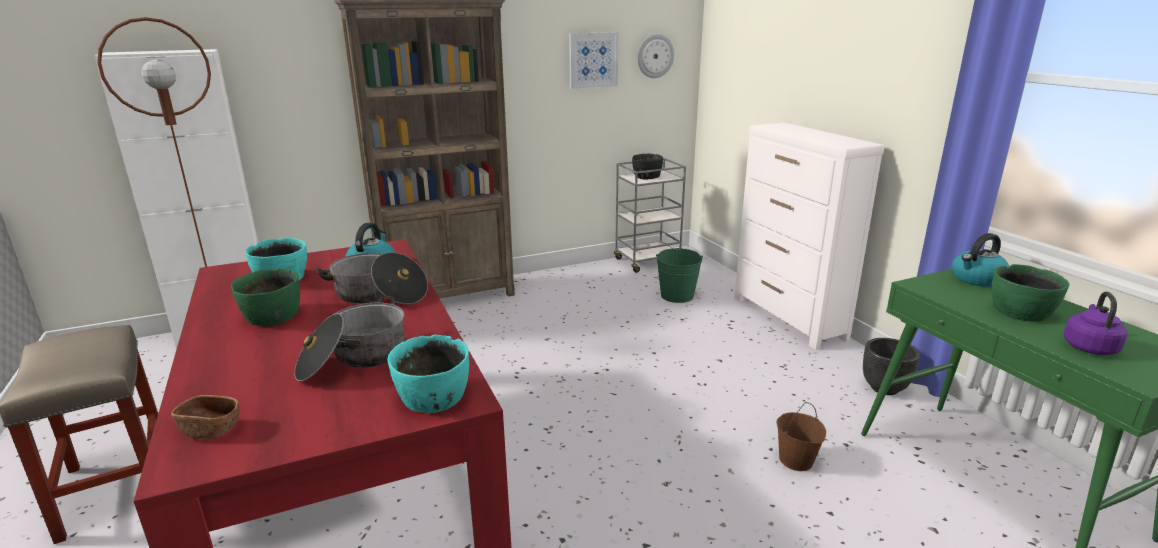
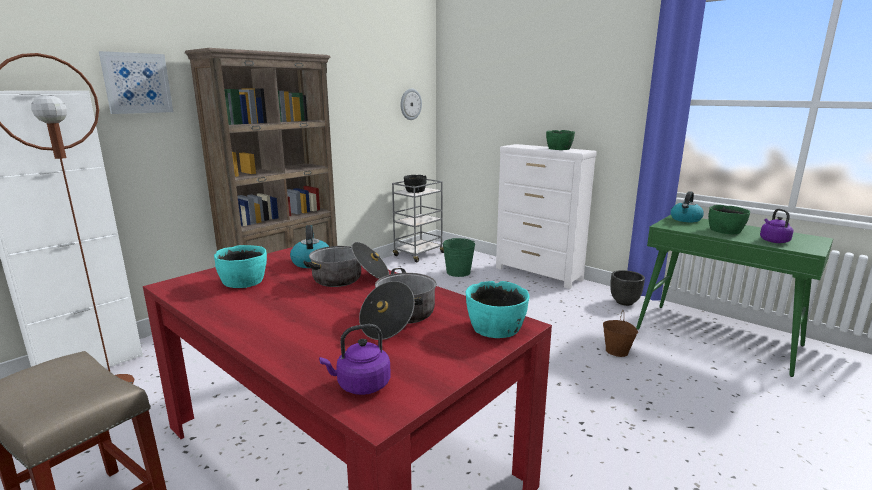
camera: 25 degrees left, 5 degrees down
(211, 430) = (360, 385): brown bowl -> purple kettle
(272, 316) = (280, 306): green bowl -> green bowl (559, 149)
(593, 60) = (373, 106): picture -> picture (137, 83)

